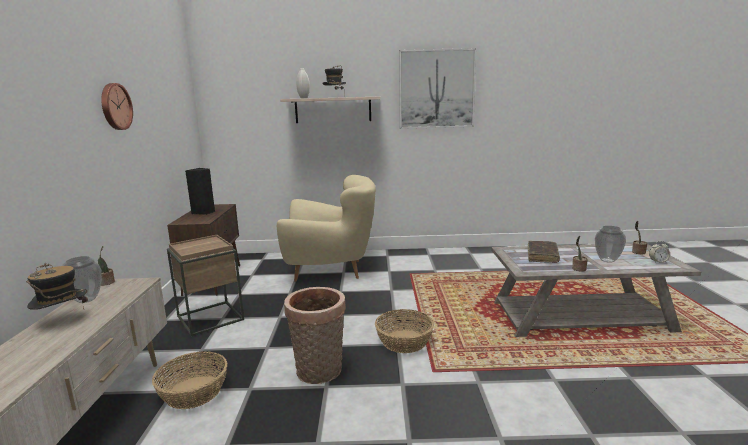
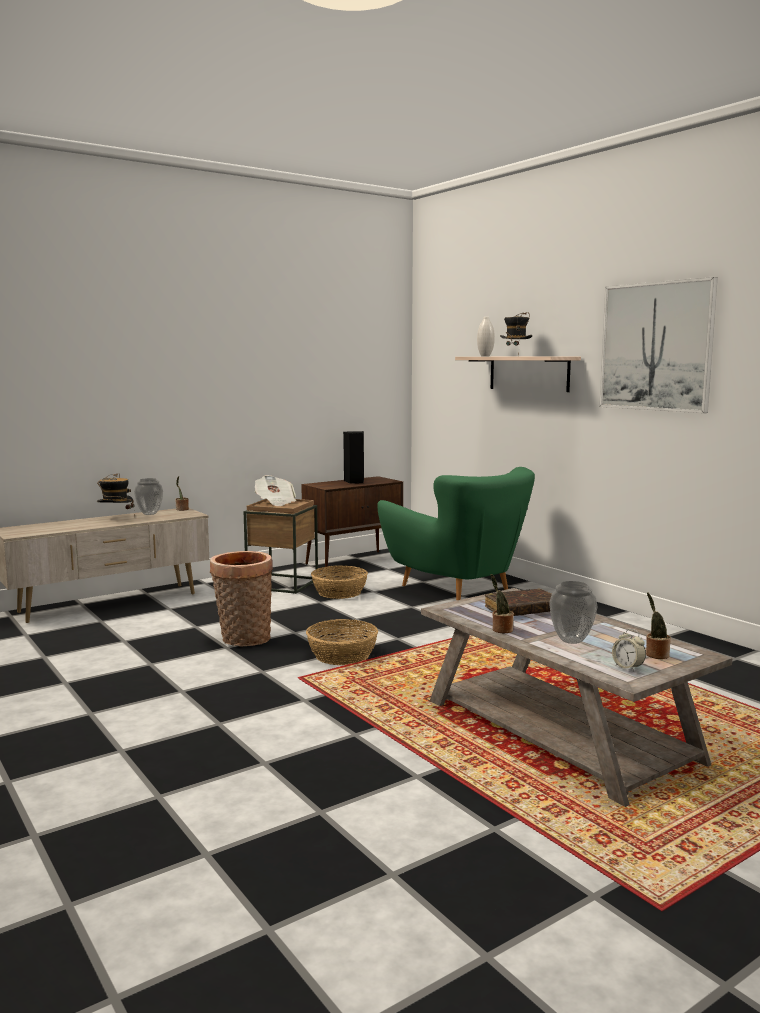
camera: 55 degrees right, 5 degrees down
(115, 106) = (251, 361): wall clock -> none
(189, 246) = (275, 502): none -> newspaper
(194, 392) = (174, 614): basket -> basket (340, 592)
(330, 270) = (457, 590): beige armchair -> green armchair

